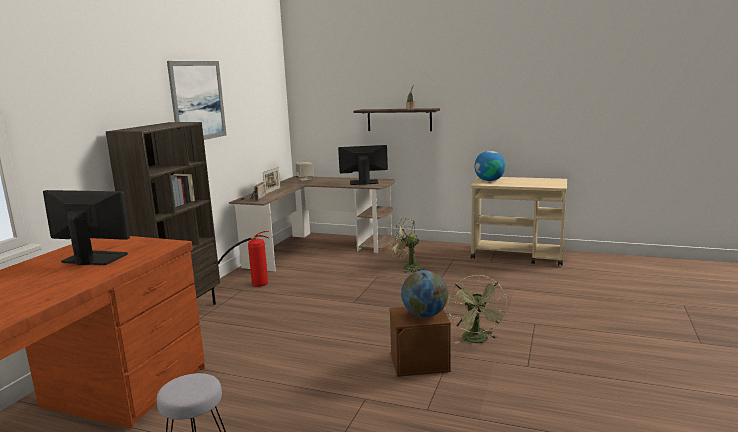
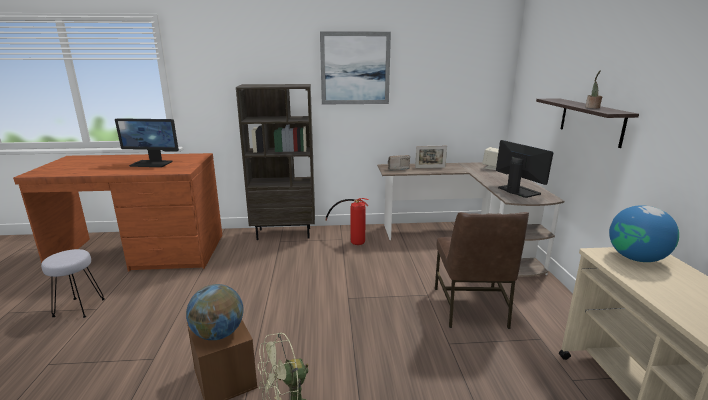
camera: 65 degrees right, 5 degrees up
(93, 258) = (152, 163): monitor -> monitor turned 105 degrees clockwise
(407, 267) = (471, 308): green fan -> brown chair

